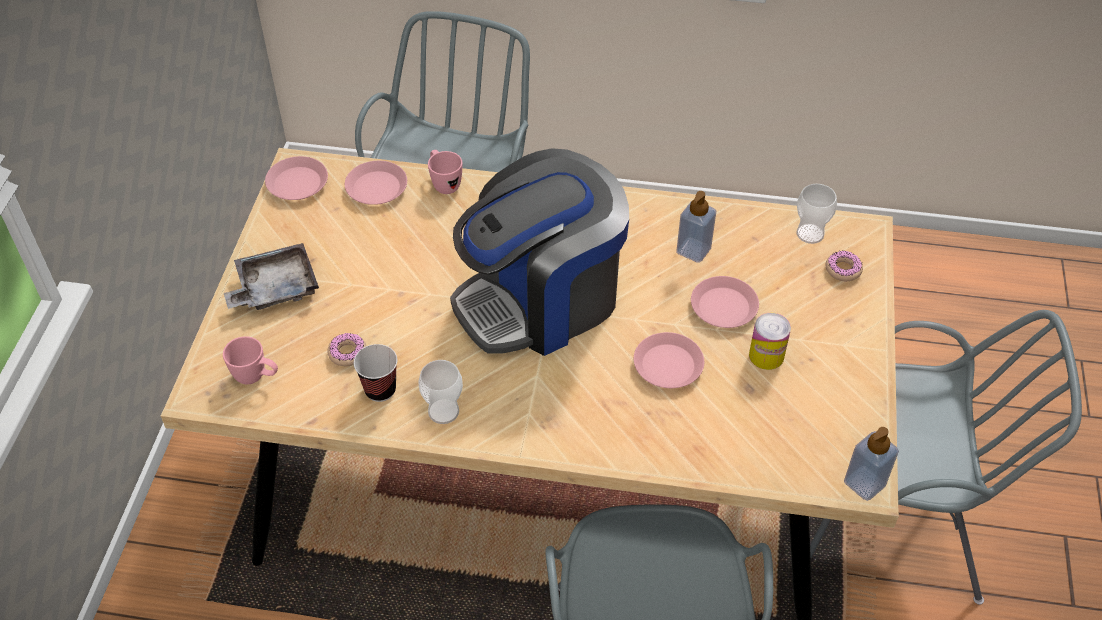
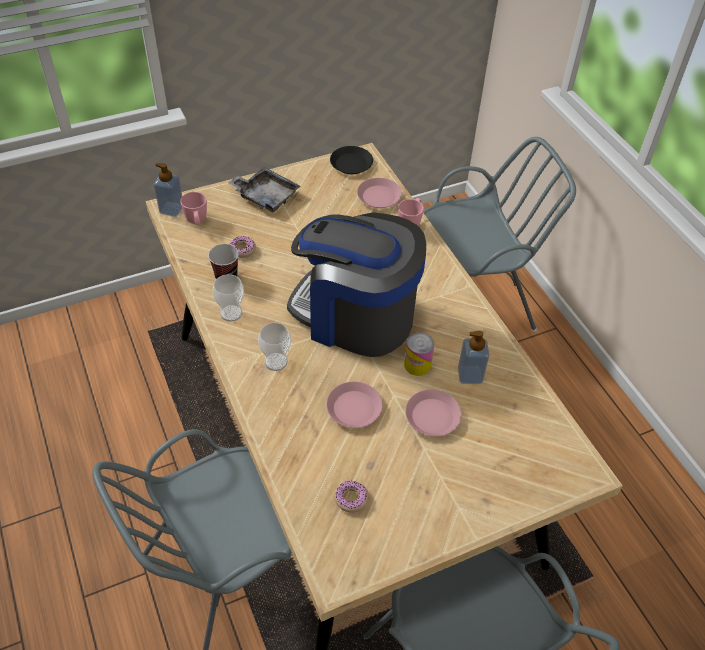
camera: 55 degrees right, 0 degrees up
(298, 183) = (351, 164): pink plate -> black plate
(766, 355) = (408, 462): can -> can (417, 365)
(810, 233) = (551, 438): cup -> cup (276, 362)
(843, 269) = (534, 475): donut -> donut (351, 498)
(864, 483) = (335, 577): soap dispenser -> soap dispenser (171, 209)

